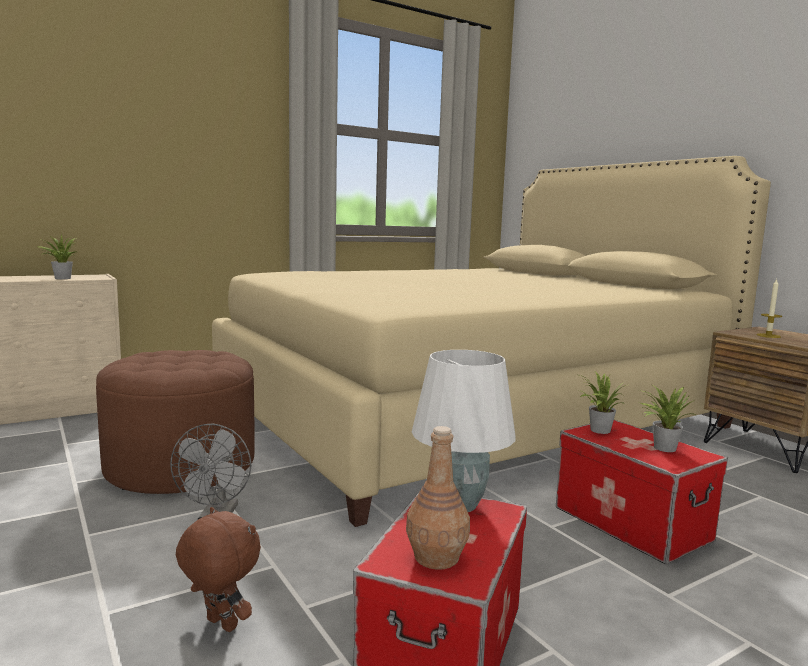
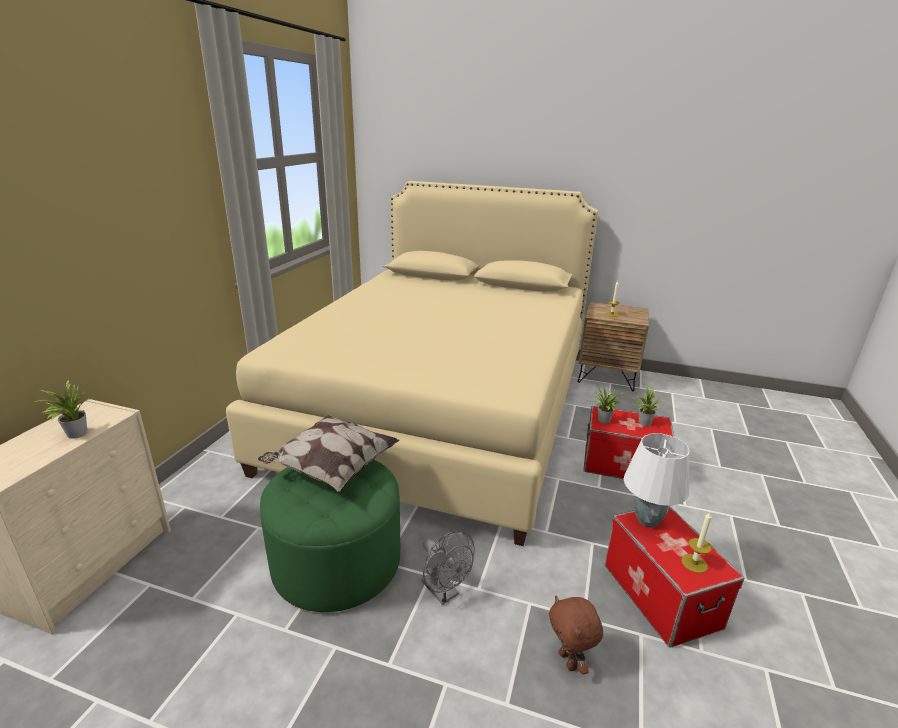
camera: 40 degrees left, 15 degrees up
(181, 465) = (337, 561): brown ottoman -> green ottoman
(200, 355) = (331, 468): none -> pillow
(219, 625) = (569, 661): brown plush toy -> brown plush toy turned 105 degrees counterclockwise
(436, 557) = (694, 563): brown bottle -> candle

